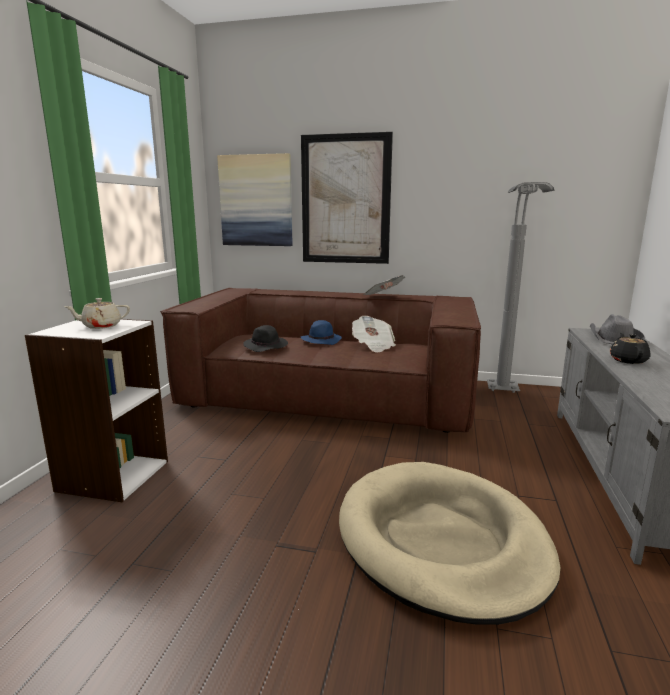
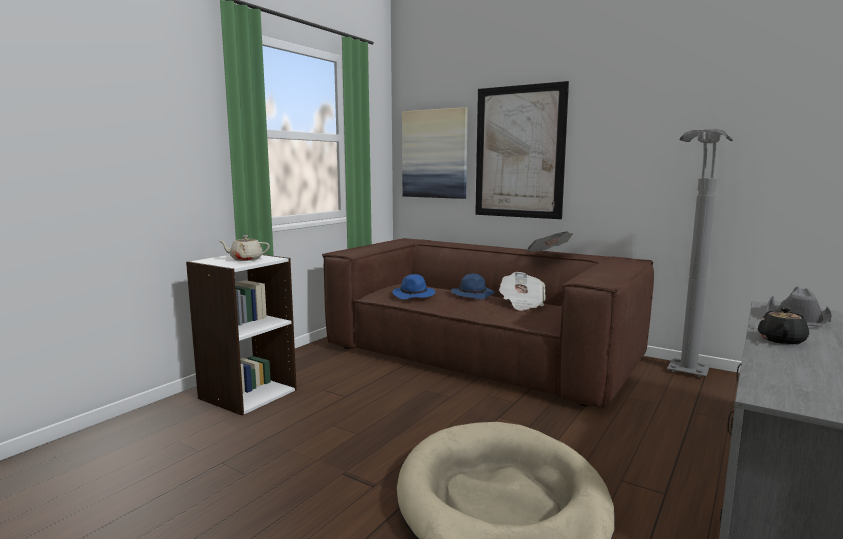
camera: 20 degrees right, 5 degrees down
(266, 346) = (414, 295): black hat -> blue hat

